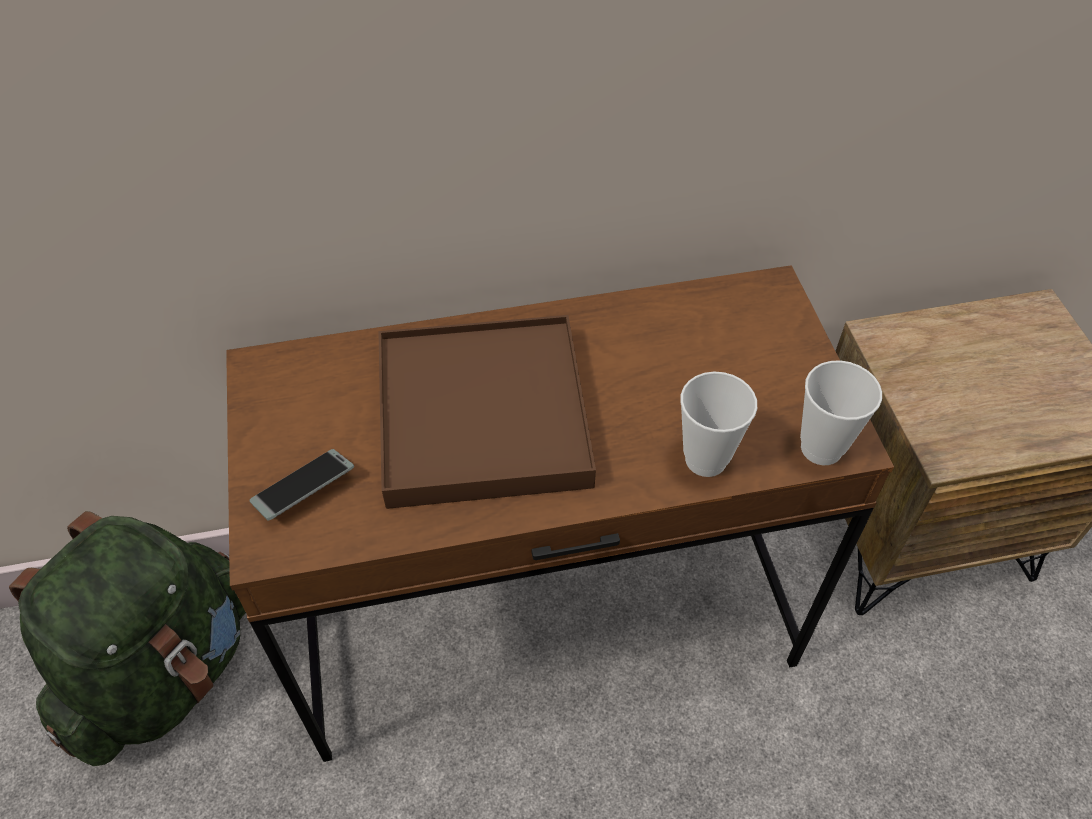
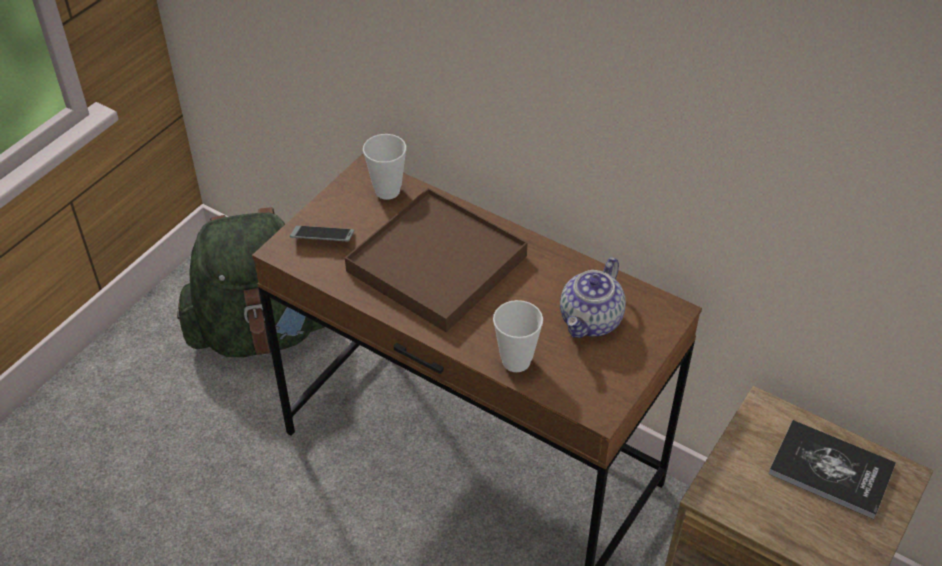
camera: 45 degrees right, 5 degrees down
(718, 355) = (591, 321): none -> teapot
(821, 448) = (582, 401): cup -> cup (387, 191)
(994, 349) = (831, 470): none -> book

